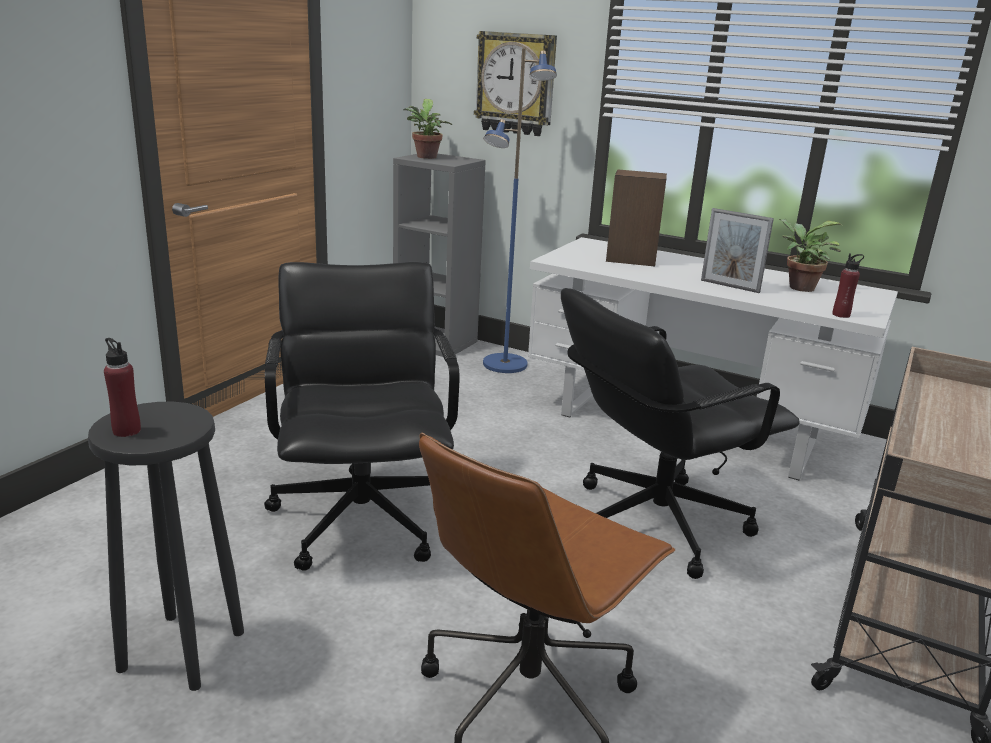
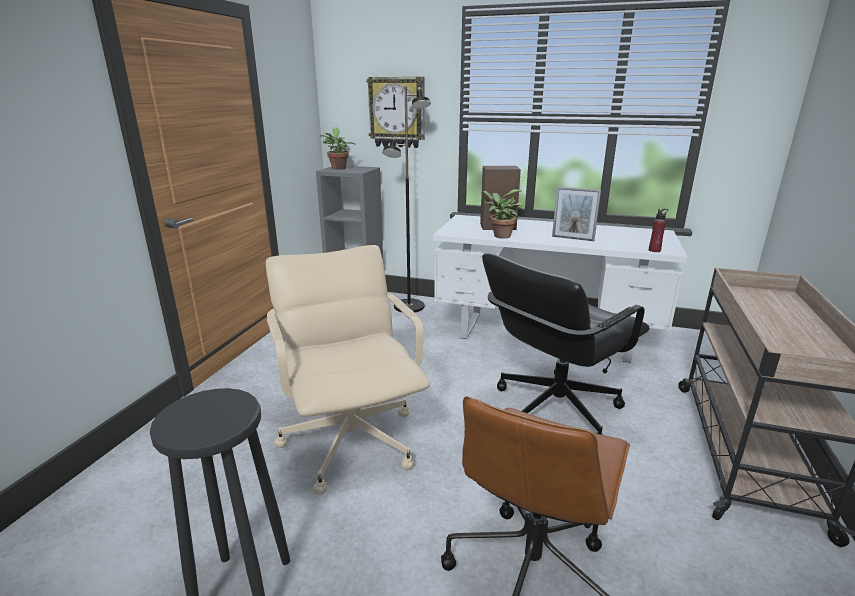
camera: 10 degrees left, 0 degrees up
(126, 431) = (185, 425): red bottle -> none
(363, 518) = (351, 441): black office chair -> beige office chair
(505, 365) = (409, 307): blue floor lamp -> black floor lamp
(798, 287) = (614, 234): potted plant -> potted plant (499, 236)

